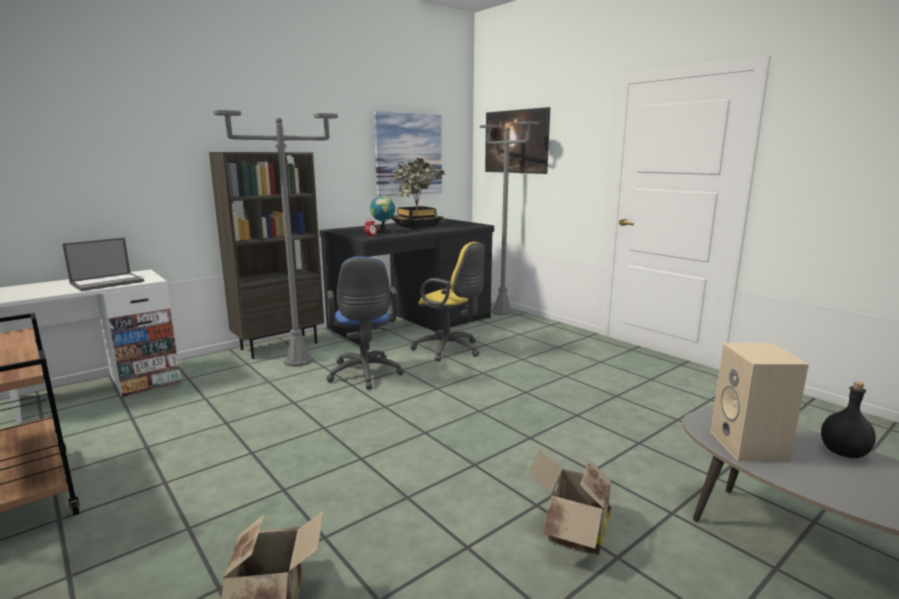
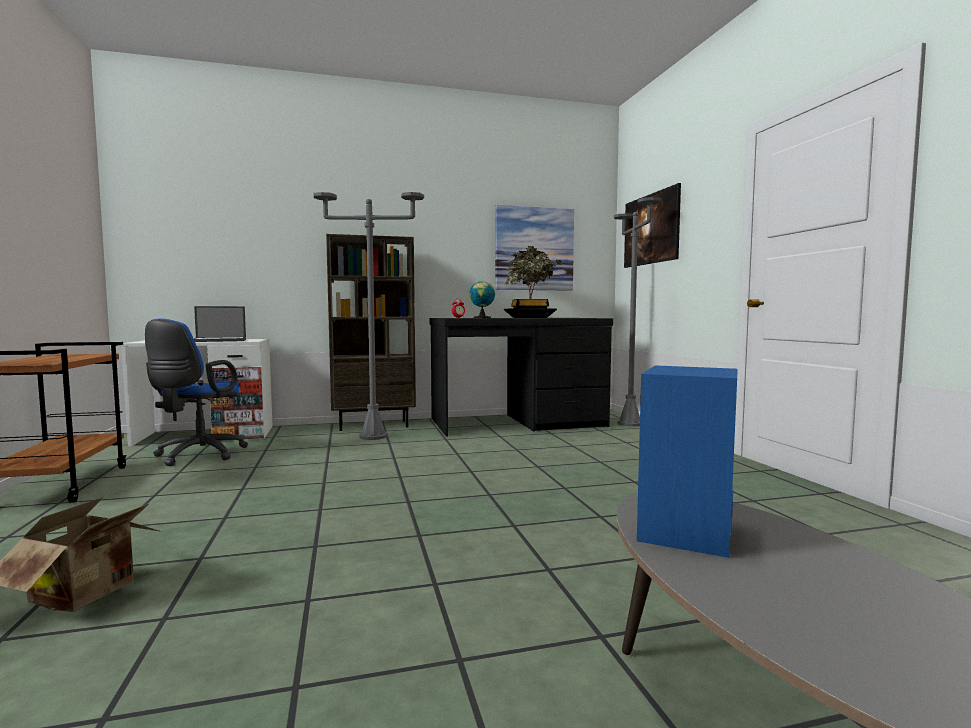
camera: 25 degrees right, 10 degrees down
(365, 375) = (416, 453): blue office chair -> blue office chair (197, 456)
(450, 350) = (528, 445): yellow office chair -> none
(571, 533) = (436, 620): cardboard box -> none
(750, 446) = (688, 532): beige speaker -> blue speaker
(844, 452) = (859, 568): black bottle -> none

